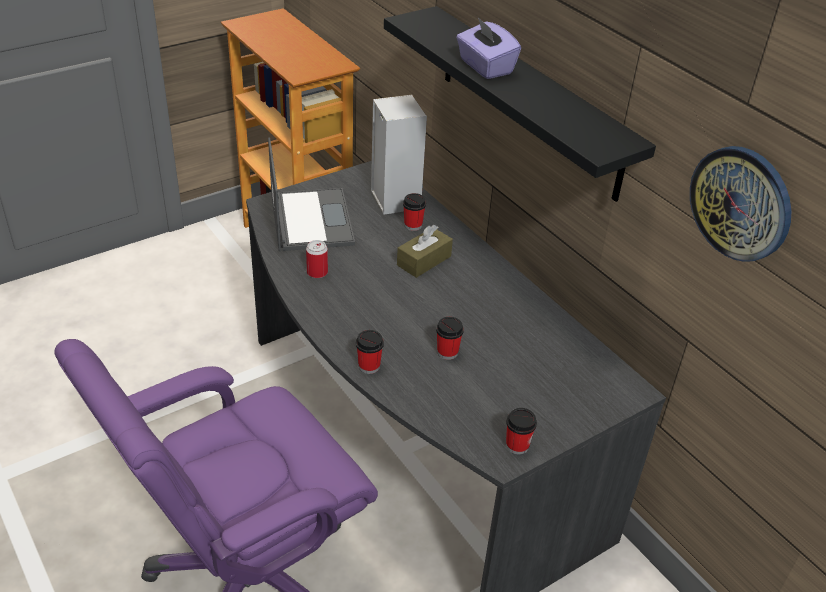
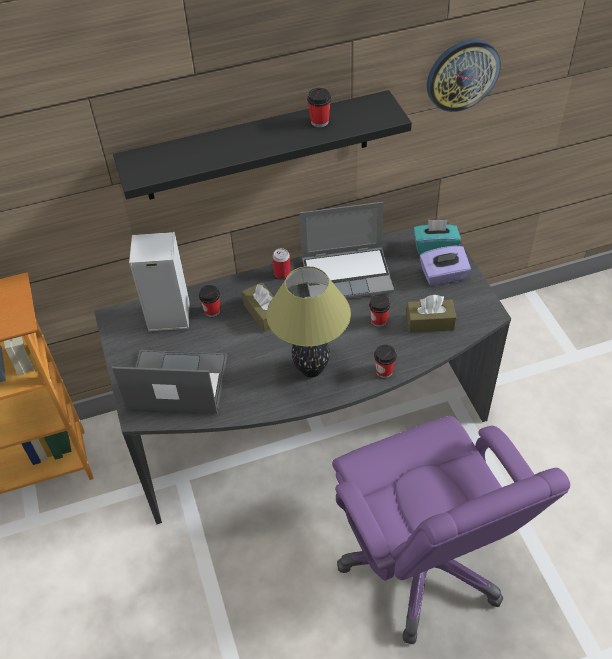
camera: 70 degrees left, 10 degrees up
(317, 272) = (257, 388): can -> can (282, 273)
(353, 307) = (311, 370): none -> table lamp
(462, 399) = (430, 322): none -> brown tissue box
(485, 67) = (246, 146): purple tissue box -> purple tissue box (443, 276)
(511, 317) = (348, 275): none -> laptop
(517, 445) = (478, 303): cup -> cup (319, 121)
(600, 391) = (435, 248): none -> turquoise tissue box

